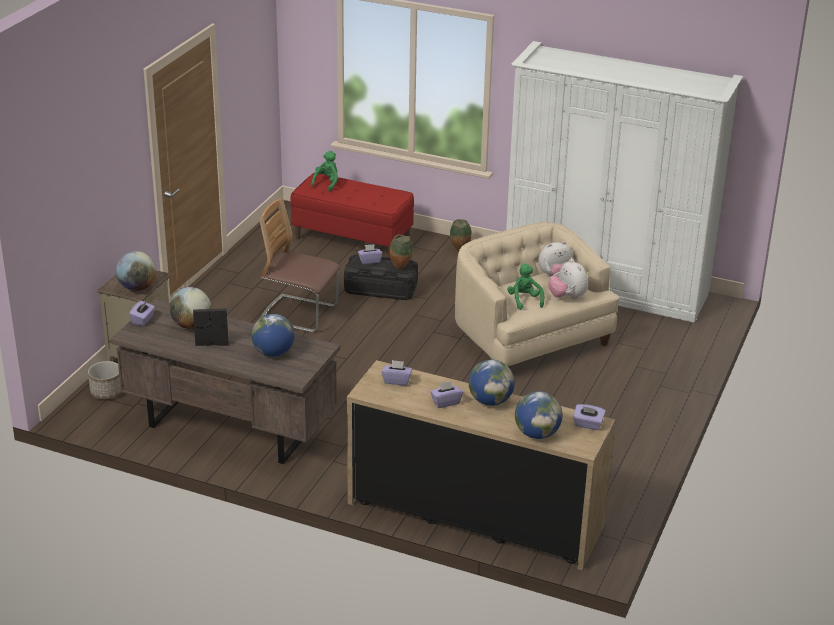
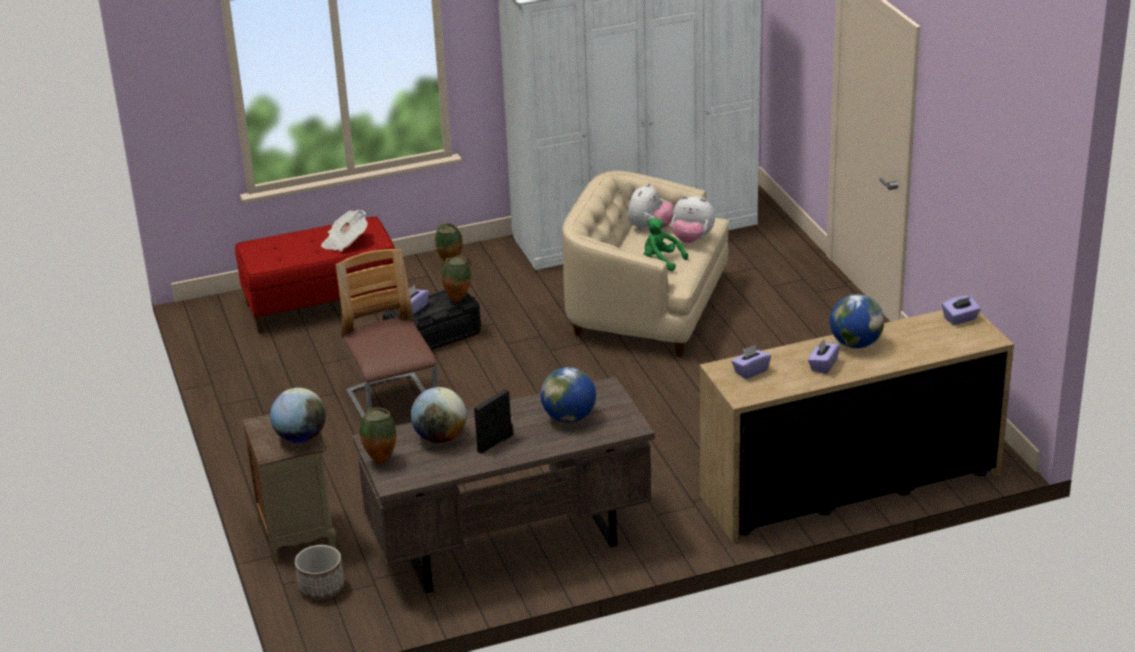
camera: 40 degrees left, 0 degrees up
(143, 320) = (380, 460): purple tissue box -> vase
(299, 314) = (392, 403): chair -> chair turned 90 degrees clockwise
(327, 183) = (270, 247): green plush toy -> none
(370, 199) = (345, 242): none -> newspaper
(537, 434) = (938, 348): globe -> none

